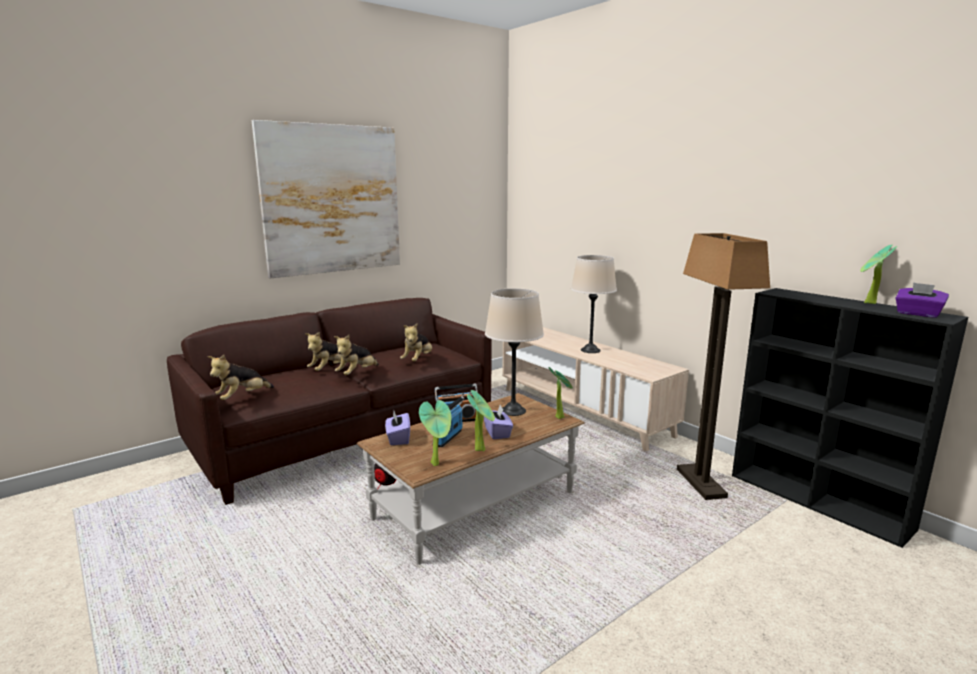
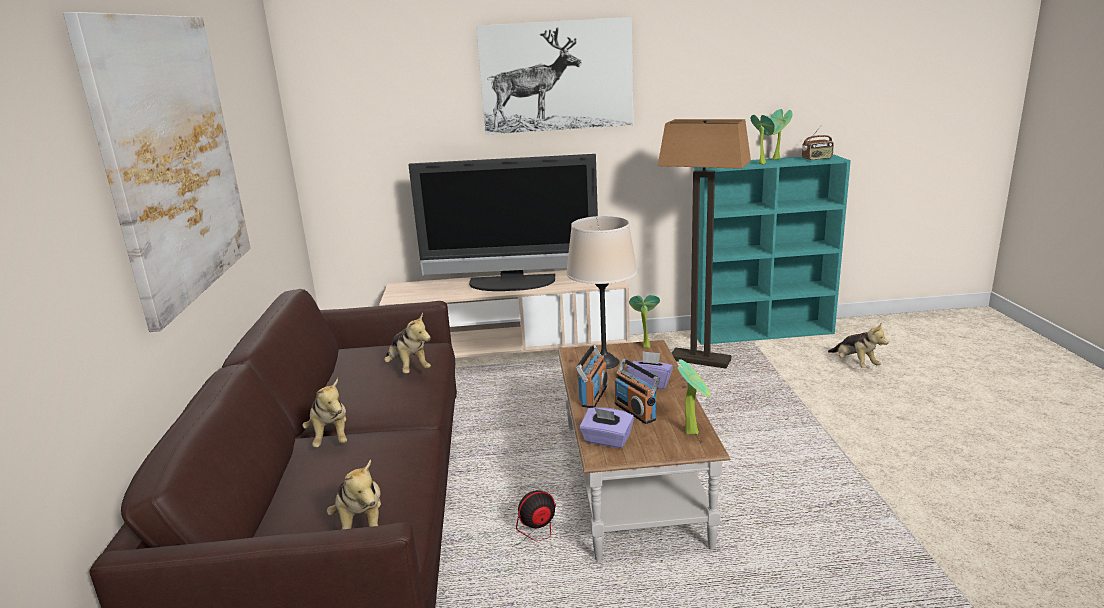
camera: 55 degrees left, 5 degrees up
(357, 373) = (391, 418): plush toy -> plush toy (855, 364)
(481, 449) = (680, 400): potted plant -> potted plant (761, 163)
(590, 350) = (511, 284): beige table lamp -> television
(663, 184) = (556, 76): none -> picture
(819, 501) = (763, 332): black bookcase -> turquoise bookcase
(918, 314) = (817, 159): purple tissue box -> radio

